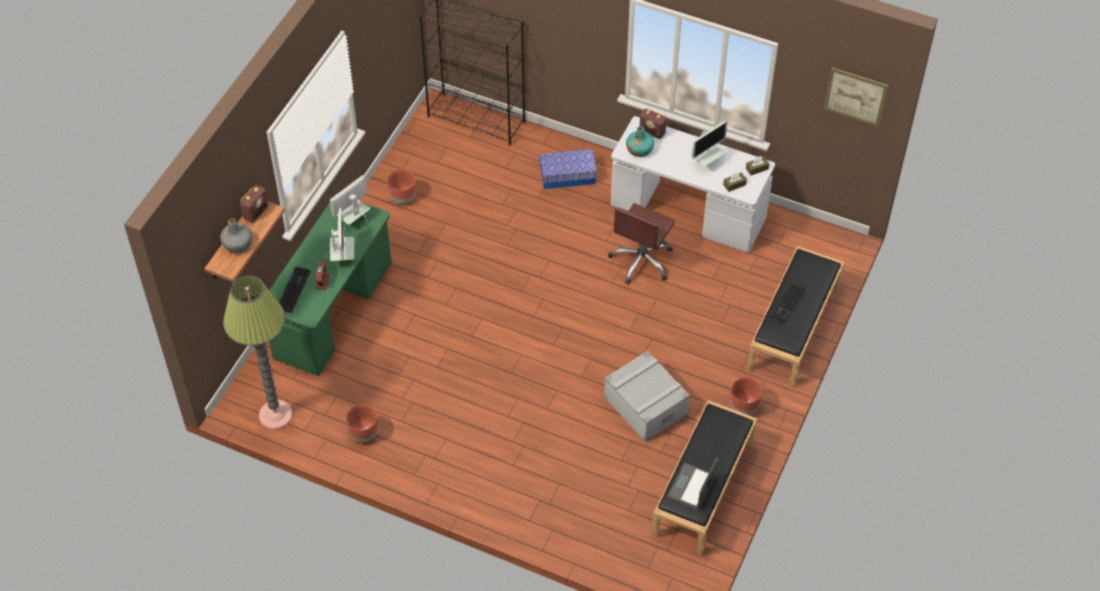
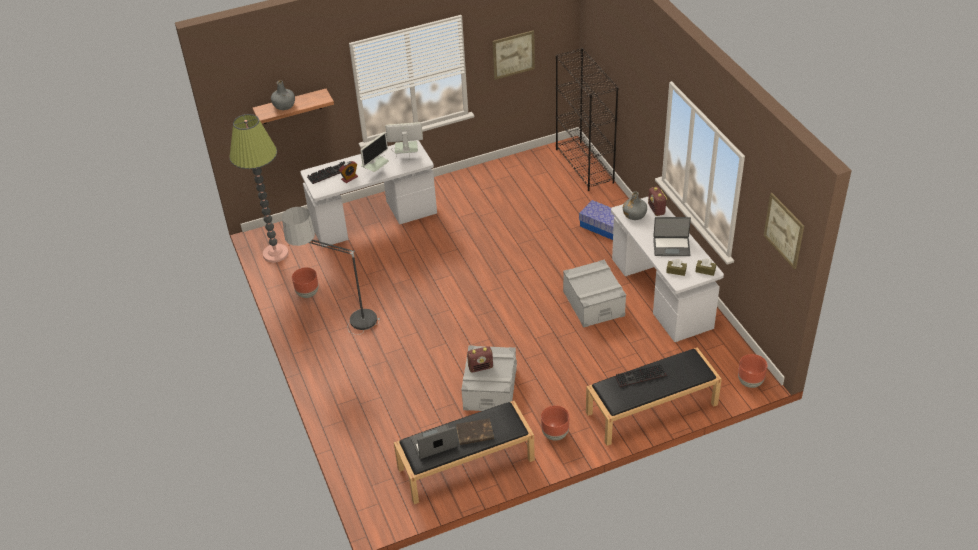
camera: 45 degrees right, 10 degrees down
(256, 212) = (315, 95): radio -> radio (481, 367)
(333, 310) = (374, 219): green desk -> white desk
(381, 41) = (513, 54): none -> picture
(403, 198) = (487, 184): brown planter -> brown planter (750, 382)
(435, 440) = (341, 323): none -> floor lamp
(639, 149) = (634, 214): turquoise bottle -> grey bottle
(641, 261) = (593, 303): brown office chair -> grey storage box
(705, 162) = (671, 246): monitor -> laptop
(714, 453) = (474, 433): none -> brown book

